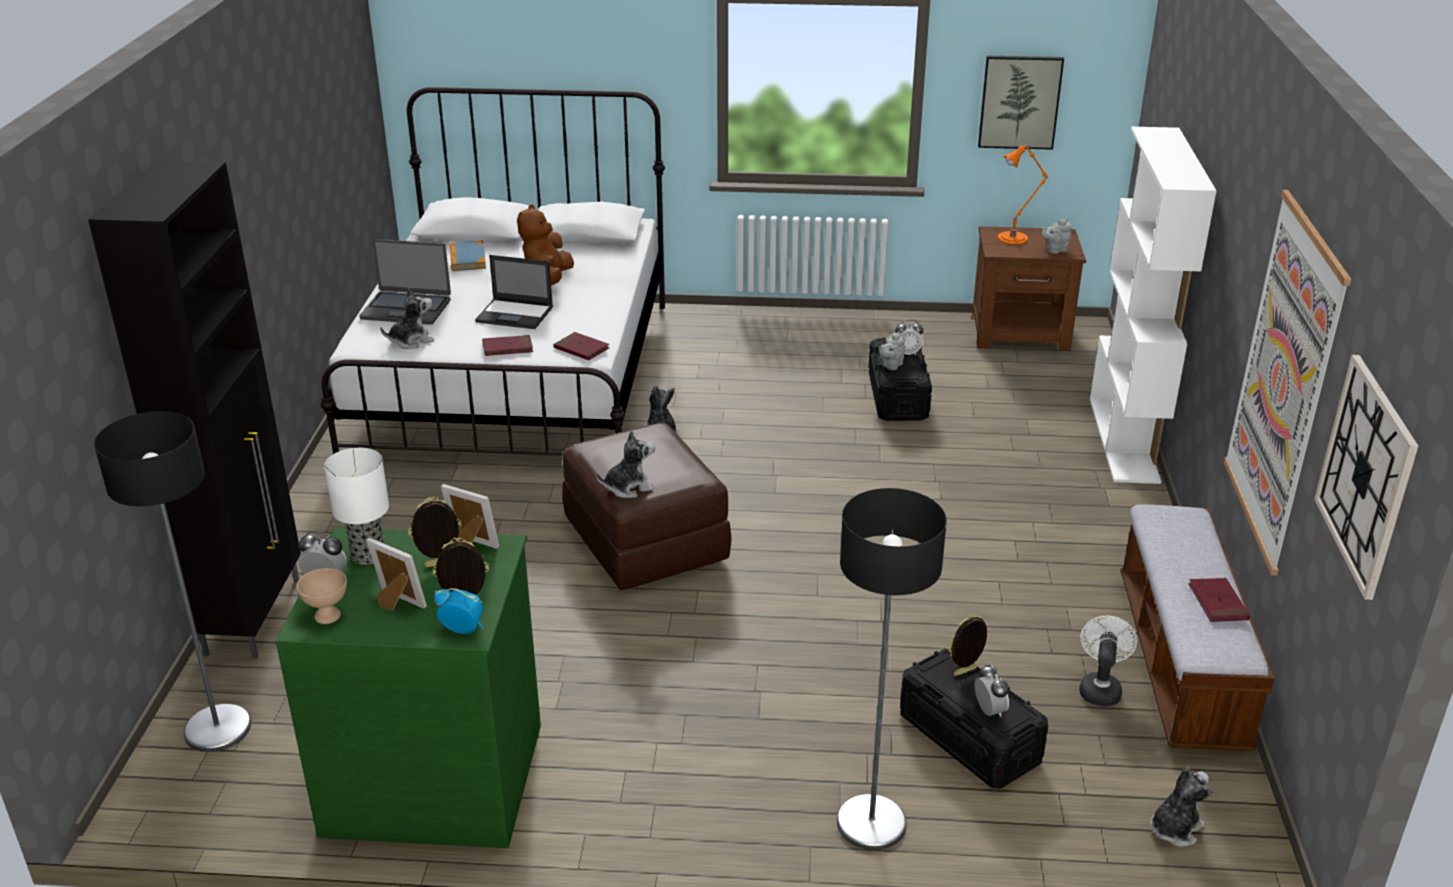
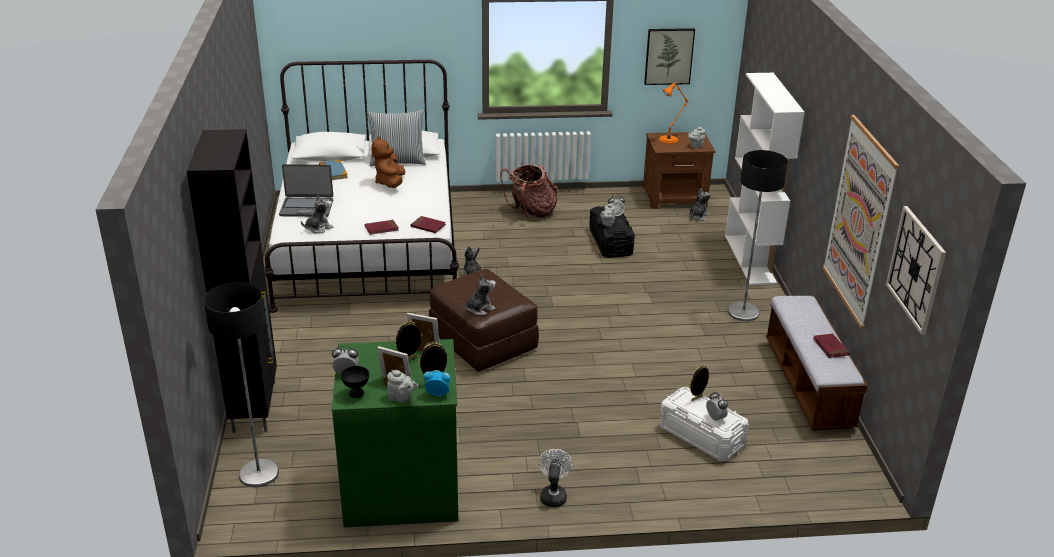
camera: 10 degrees left, 0 degrees up
(326, 616) = (356, 393): beige bowl -> black bowl
(367, 555) = (364, 358): table lamp -> none
(399, 631) = (401, 398): none -> grey teapot
(515, 314) = (378, 207): laptop -> none
(571, 248) = (397, 161): none -> pillow
(784, 341) = (531, 212): none -> backpack
(871, 824) = (659, 487): floor lamp -> floor lamp (743, 312)
(969, 738) = (701, 436): black storage box -> white storage box
(1100, 688) = (767, 402): white fan -> white fan (553, 495)
(1174, 829) = (822, 472): plush toy -> plush toy (697, 216)

